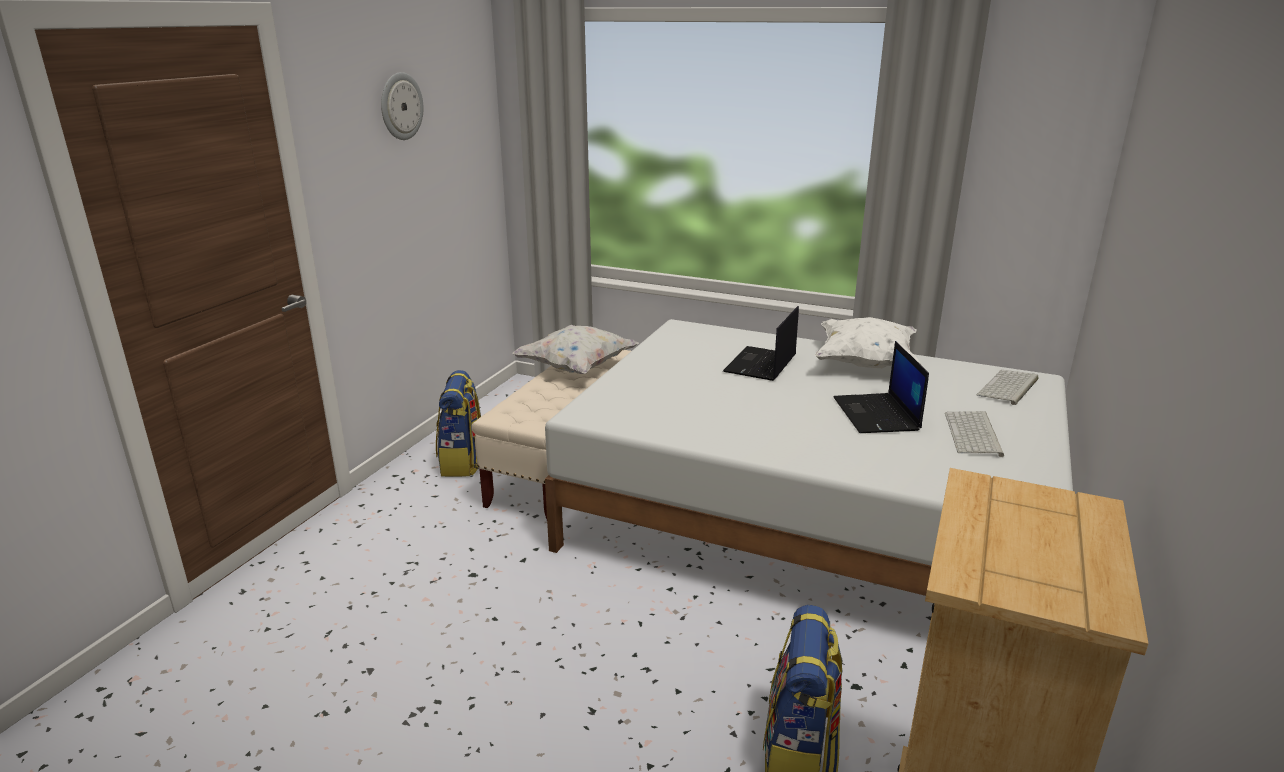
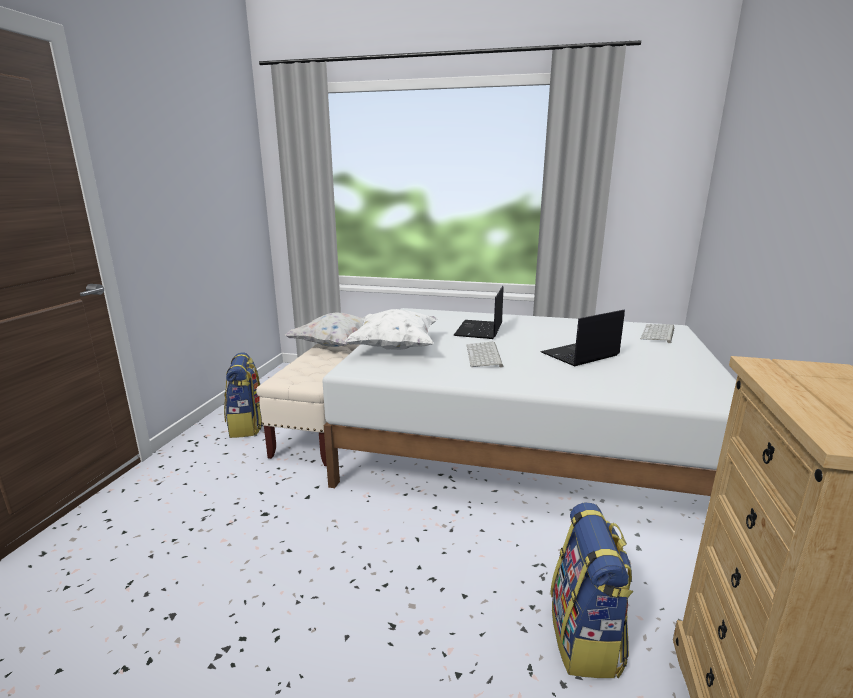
camera: 10 degrees left, 5 degrees down
(400, 106) = (185, 143): wall clock -> none
(865, 363) = (553, 325): white pillow -> white pillow (395, 347)
(877, 414) = (579, 355): laptop -> laptop turned 75 degrees clockwise
(974, 434) = (655, 362): keyboard -> keyboard (485, 356)

